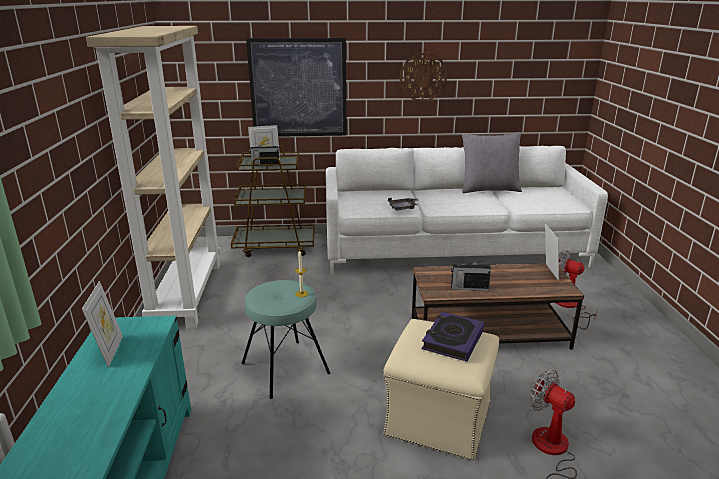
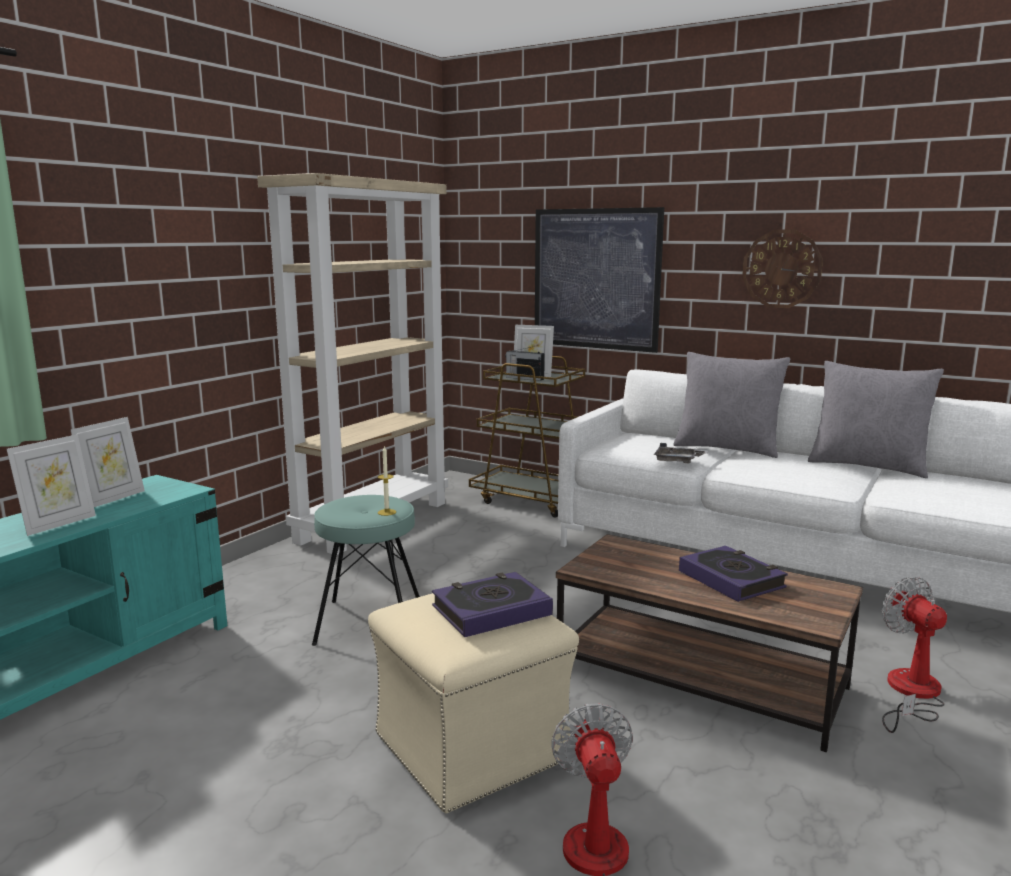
camera: 35 degrees right, 10 degrees down
(413, 192) = (727, 448): none -> grey pillow
(468, 288) = (647, 576): radio -> none
(505, 277) = (731, 579): none -> book
(548, 272) = (824, 594): picture frame -> picture frame (58, 524)

